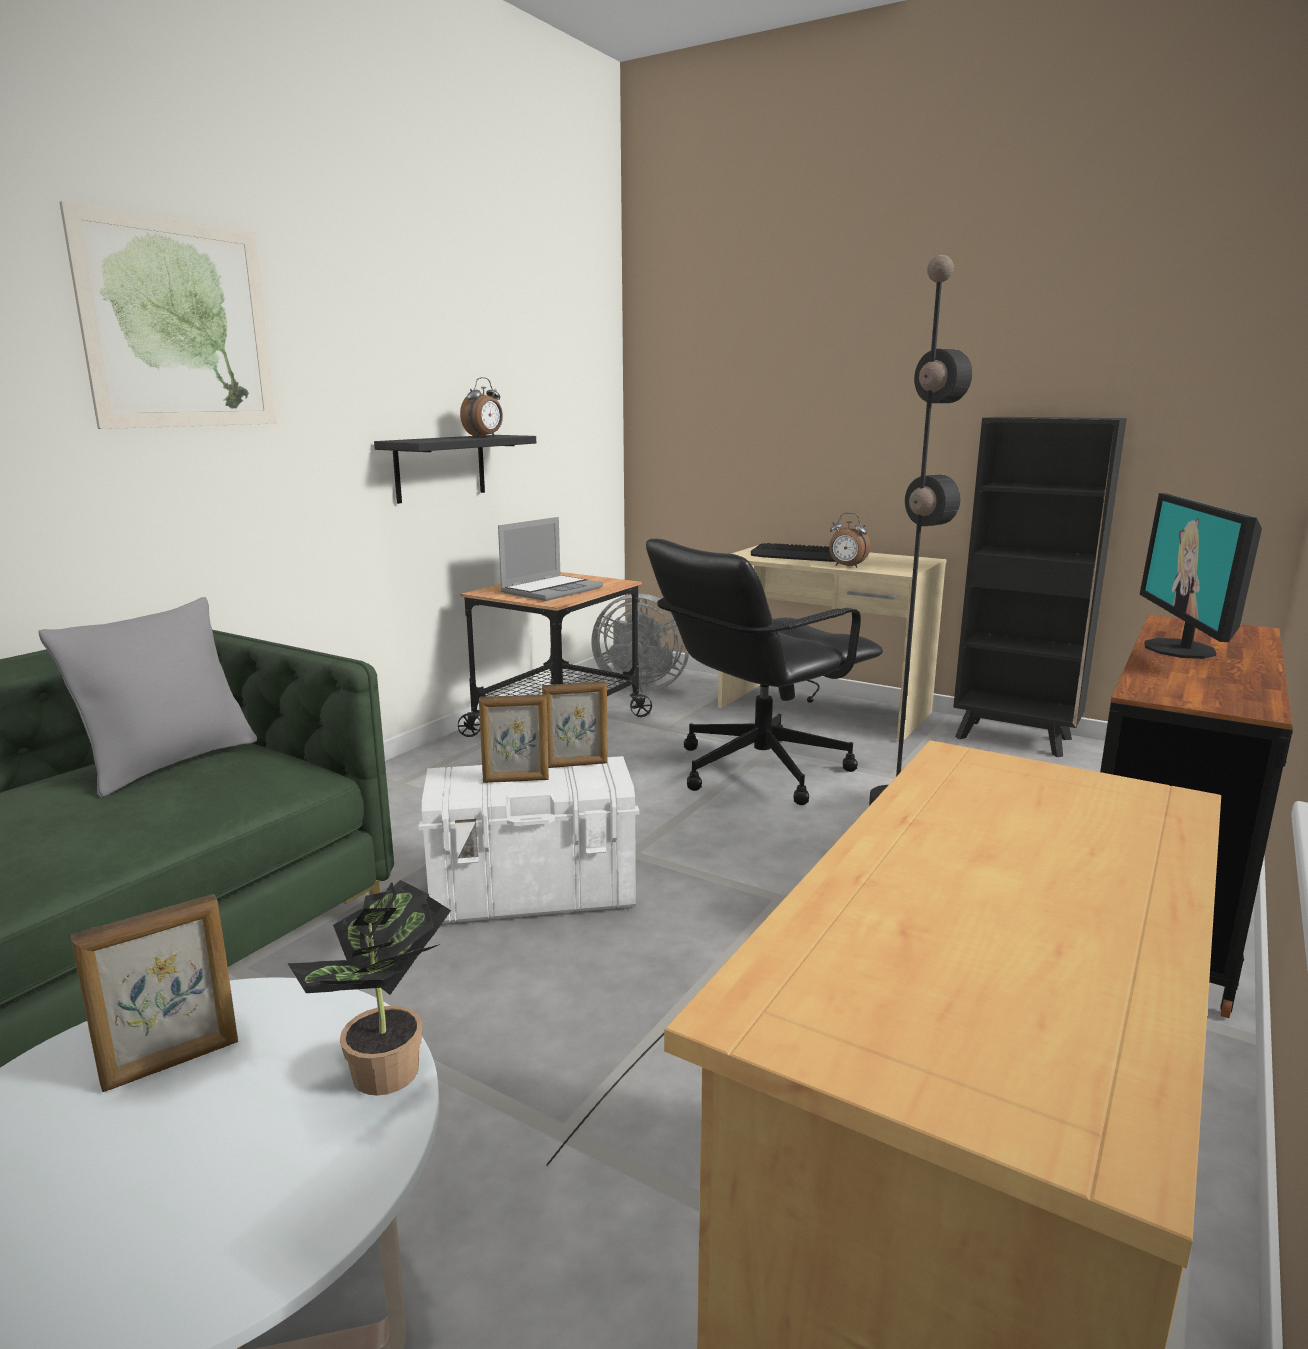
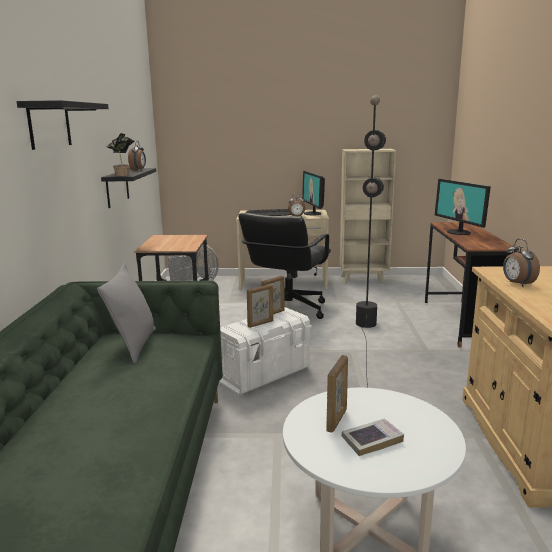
camera: 30 degrees left, 0 degrees up
(126, 1159) = (372, 440): none -> book
(179, 325) = (49, 125): picture -> black shelf
(386, 1079) = (403, 401): potted plant -> potted plant (123, 175)
(552, 590) = (175, 243): laptop -> none
(898, 564) = (313, 213): none -> monitor
(943, 823) = (517, 284): none -> alarm clock
(1015, 739) = (364, 280): black bookcase -> beige bookcase

